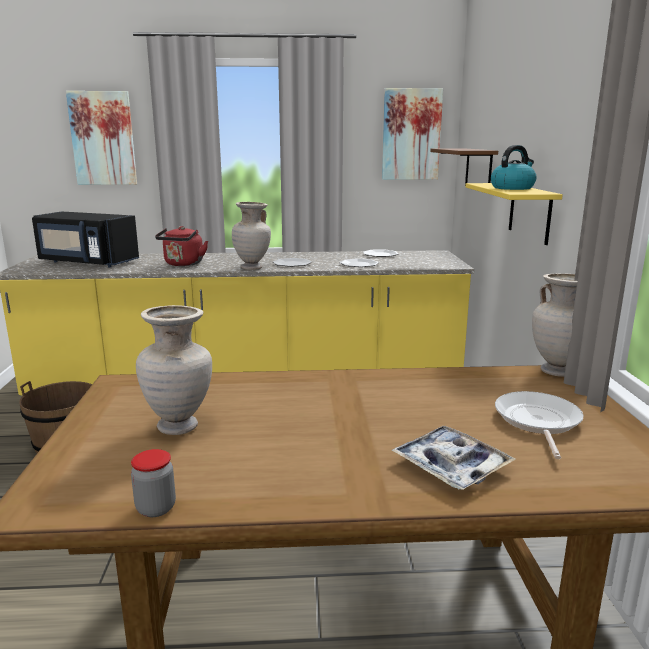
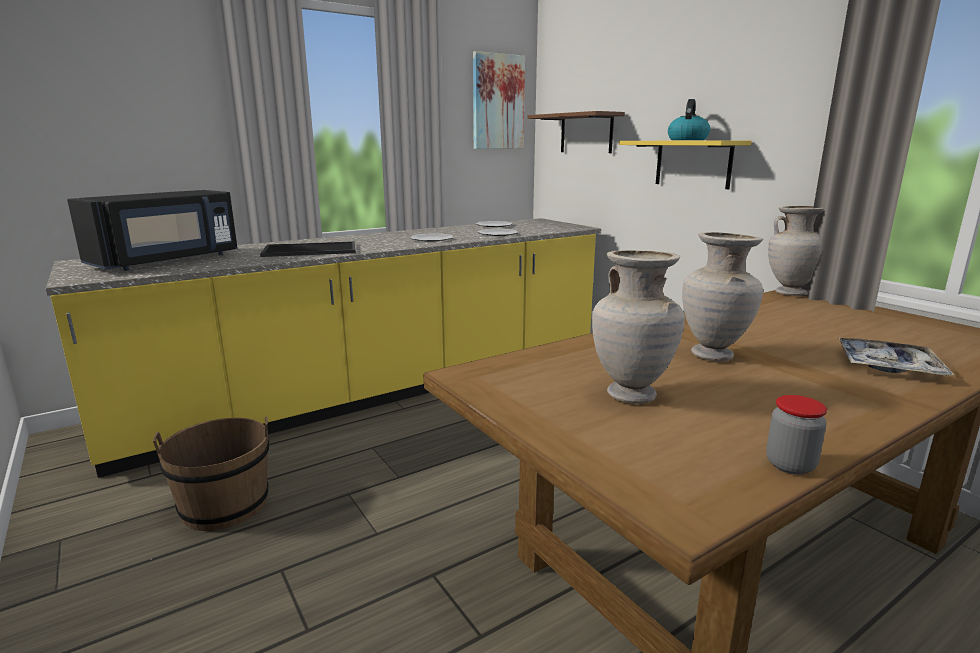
camera: 30 degrees left, 0 degrees up
(87, 262) = (168, 261): black microwave -> black microwave turned 45 degrees counterclockwise
(103, 138) = (142, 92): picture -> none
(183, 264) = (309, 250): red kettle -> tray
(252, 268) = (401, 246): beige vase -> beige vase (713, 355)
(537, 421) = (859, 326): frying pan -> none

